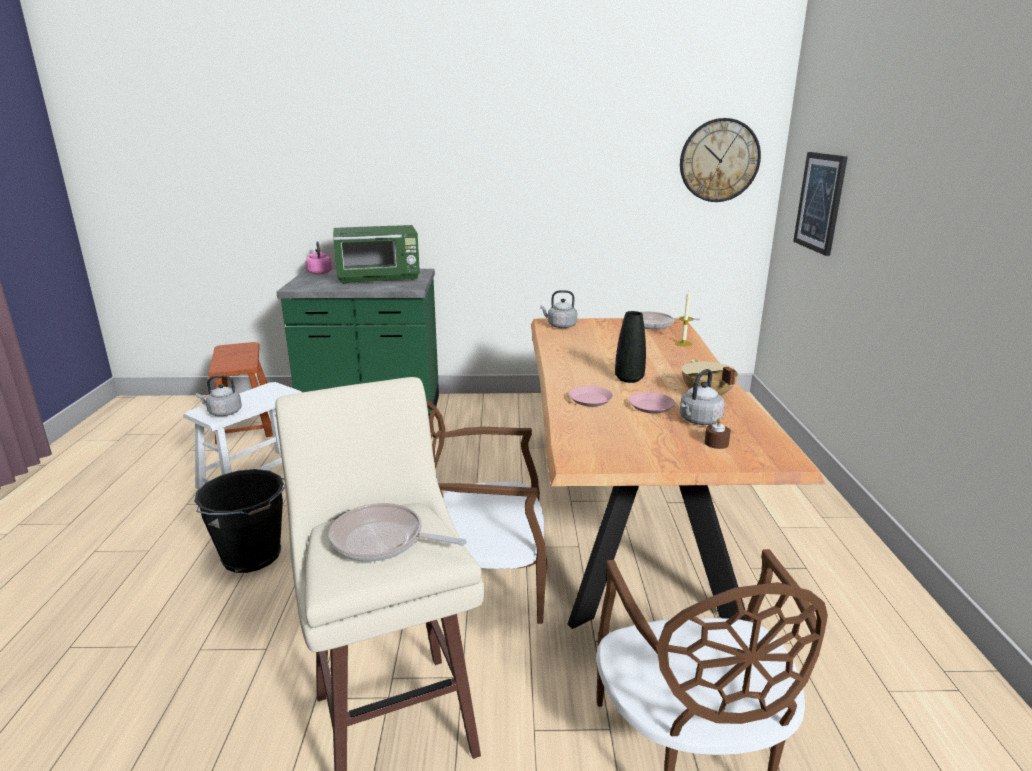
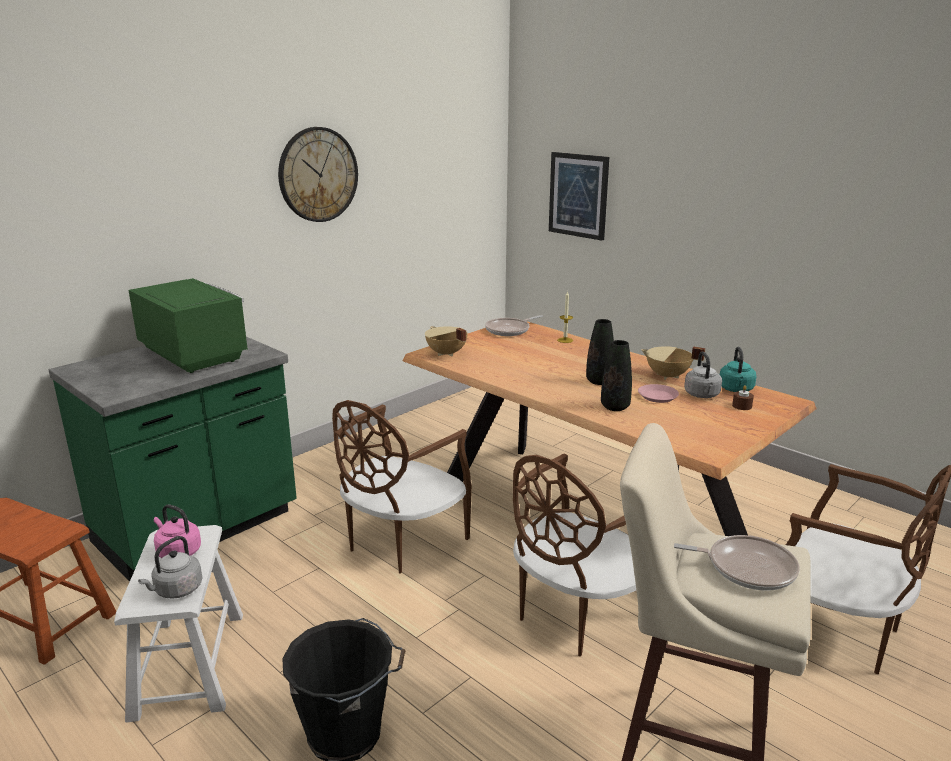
camera: 45 degrees left, 0 degrees up
(319, 272) = (88, 368): pink kettle -> pink kettle (177, 552)
(379, 278) = (193, 354): green microwave -> green microwave turned 75 degrees counterclockwise
(383, 540) = (745, 568): frying pan -> frying pan turned 135 degrees counterclockwise
(461, 472) = (401, 542): none -> brown chair
(560, 326) = (446, 354): grey kettle -> beige cooking pot
(590, 399) = (615, 407): pink plate -> black vase
(719, 160) = (466, 163): wall clock -> wall clock (318, 175)
(750, 430) = (736, 390): none -> turquoise kettle

